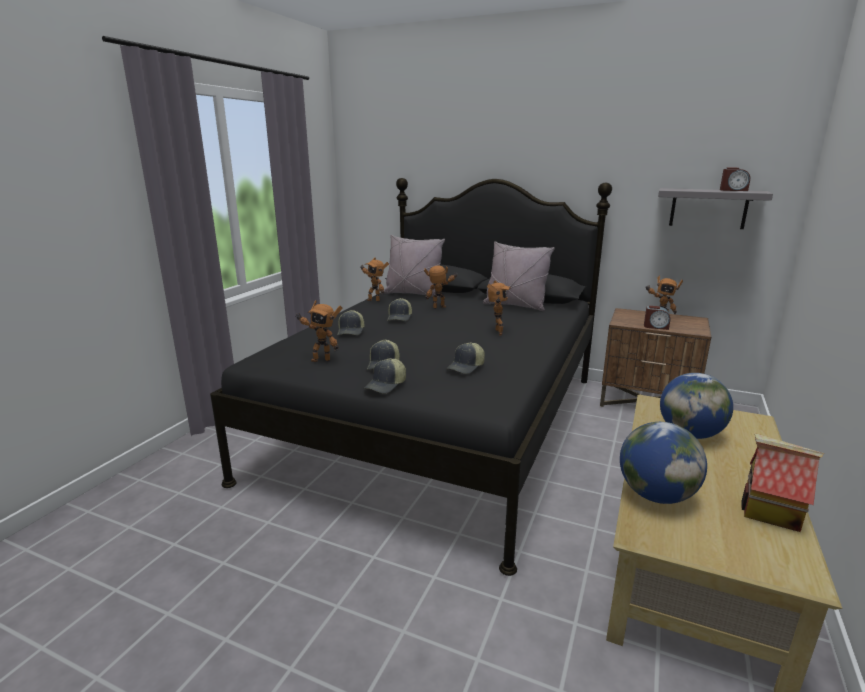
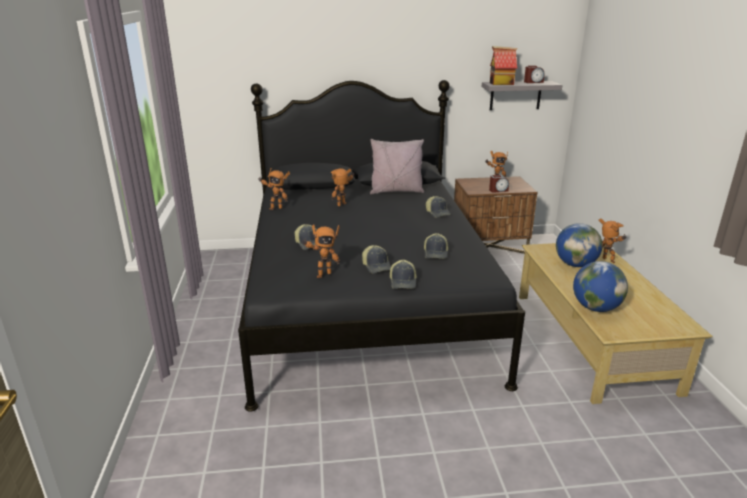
camera: 30 degrees left, 5 degrees up
(400, 318) = (326, 221): cap -> cap (438, 213)
(413, 294) = (299, 195): purple pillow -> none
(496, 332) = (416, 219): toy robot -> toy robot (607, 261)
(769, 513) = (650, 300): toy house -> toy house (501, 83)

